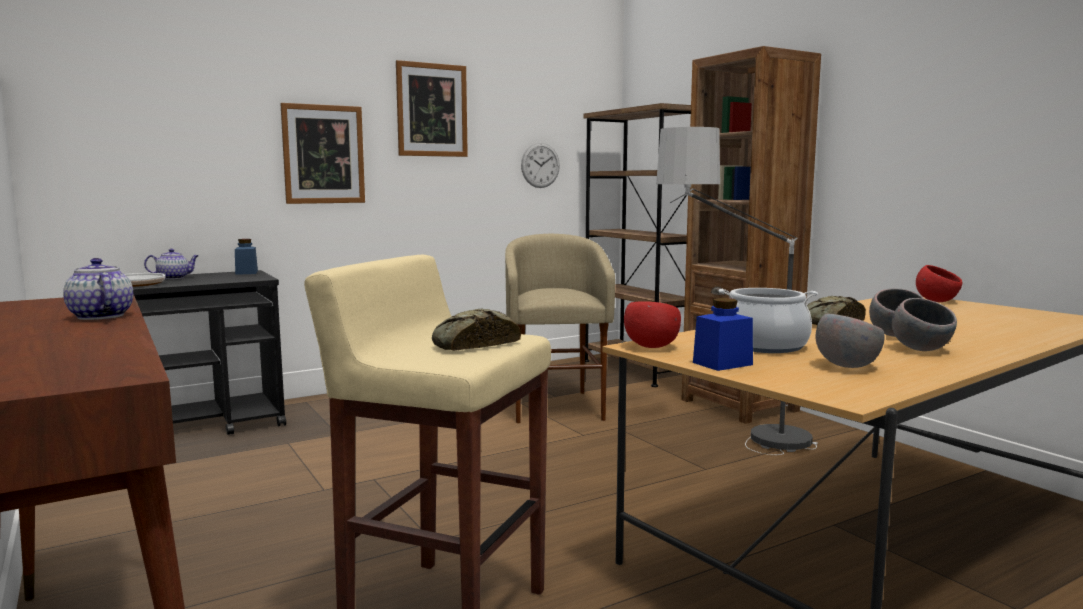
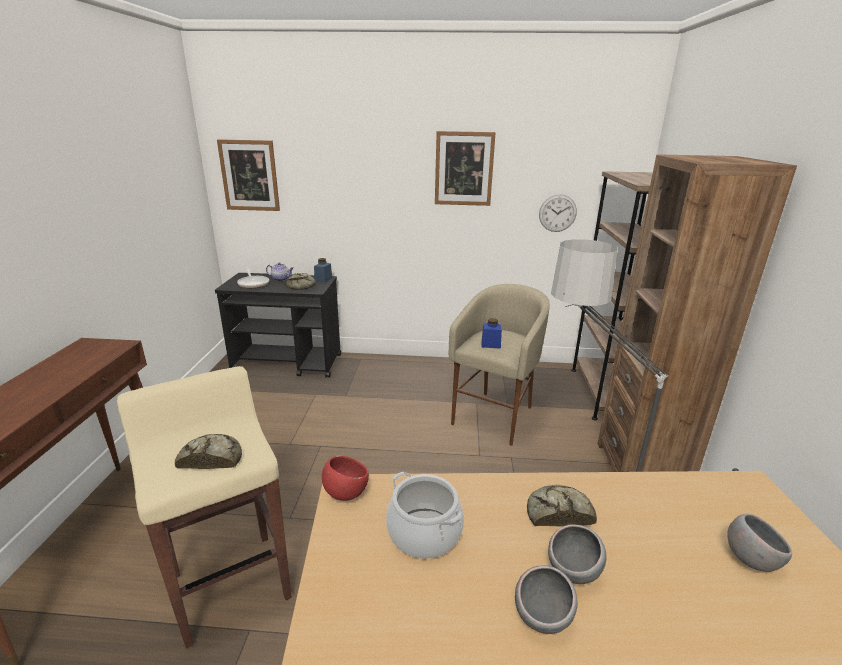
camera: 35 degrees right, 15 degrees up
(100, 316) = (67, 378): teapot -> none
(226, 278) = (302, 286): none -> bread
(323, 154) = (380, 202): picture -> picture (249, 175)
(722, 364) = (340, 550): blue jar -> blue jar (491, 344)
(846, 366) = (414, 613): grey bowl -> grey bowl (750, 559)
(936, 301) = (767, 509): red bowl -> none

